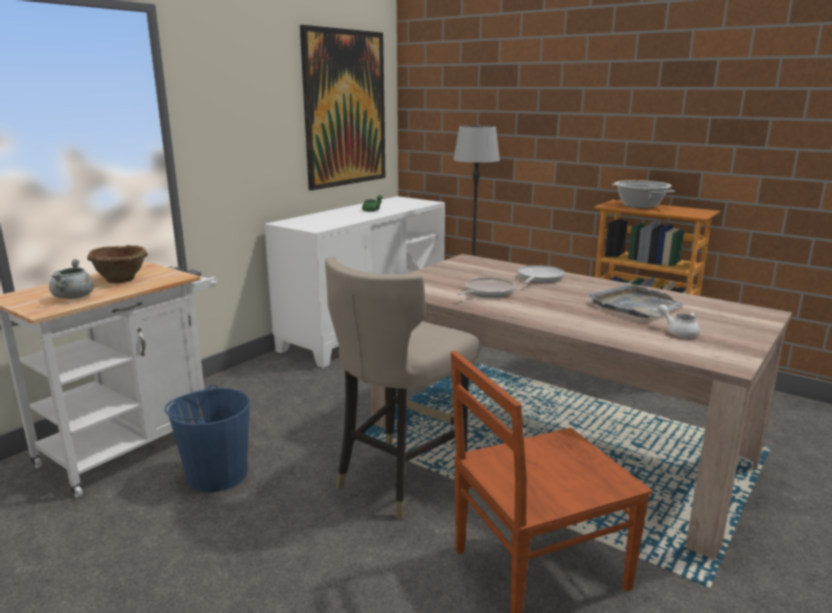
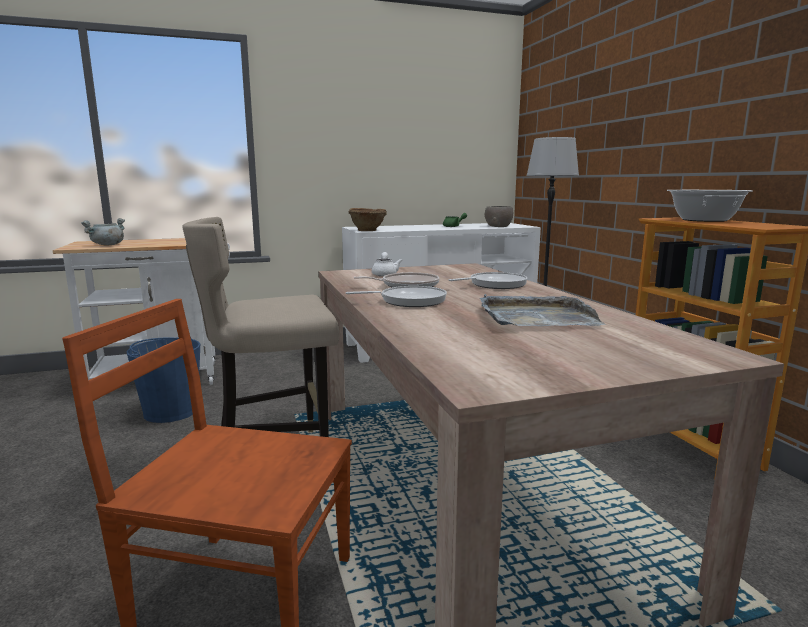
camera: 35 degrees right, 5 degrees down
(121, 279) = (162, 241): brown bowl -> brown bowl (368, 230)
(345, 109) = (447, 131): picture -> none
(410, 205) = (498, 226): none -> grey bowl
(531, 308) = (409, 301): none -> frying pan
(678, 332) = (514, 345): white teapot -> white teapot (385, 274)

